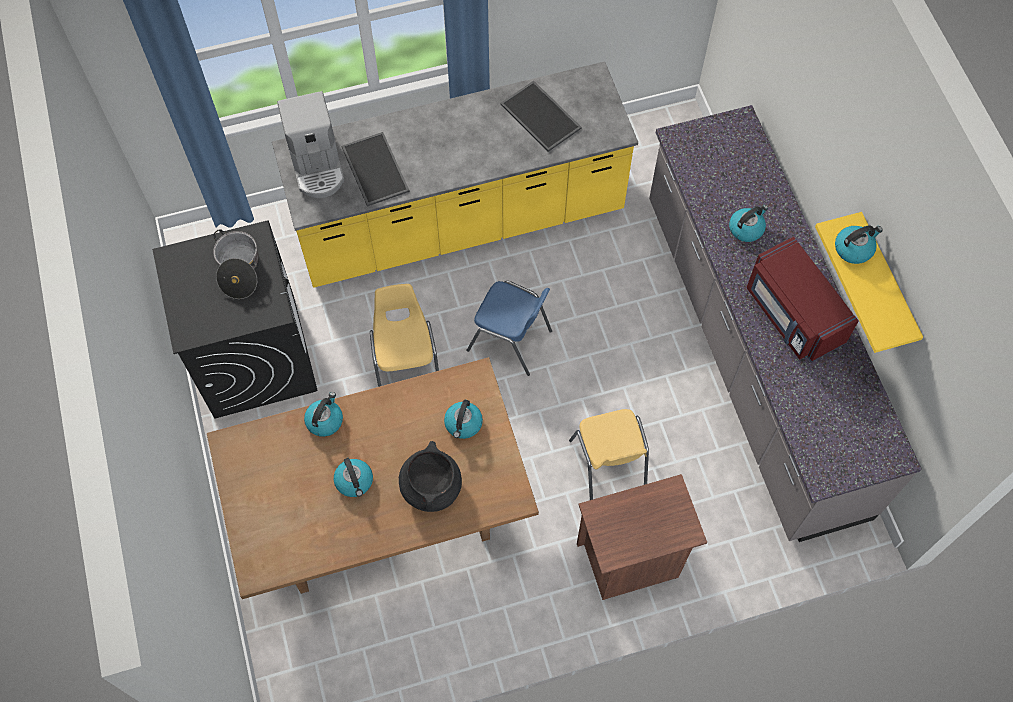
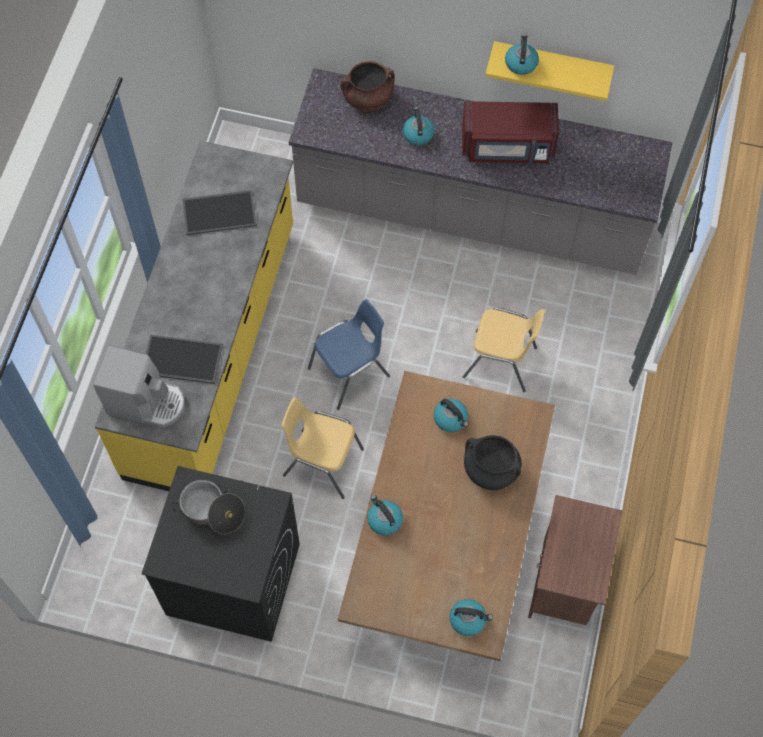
camera: 60 degrees left, 0 degrees up
(354, 481) = (452, 523): kettle -> kettle (468, 619)
(629, 560) = (585, 390): brown nightstand -> brown nightstand (565, 584)
(753, 166) = (368, 98): none -> brown cooking pot

